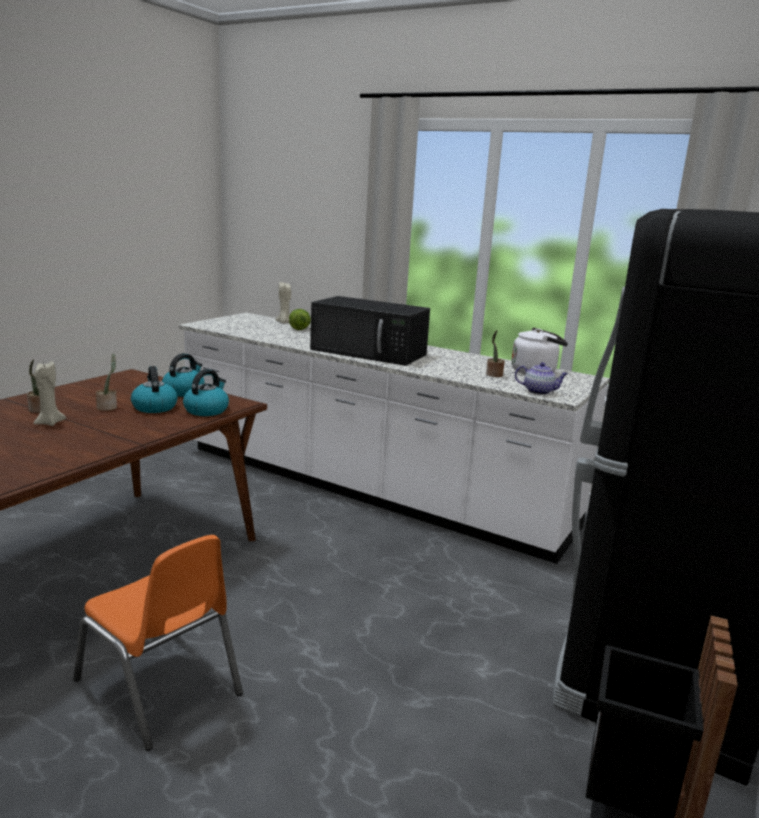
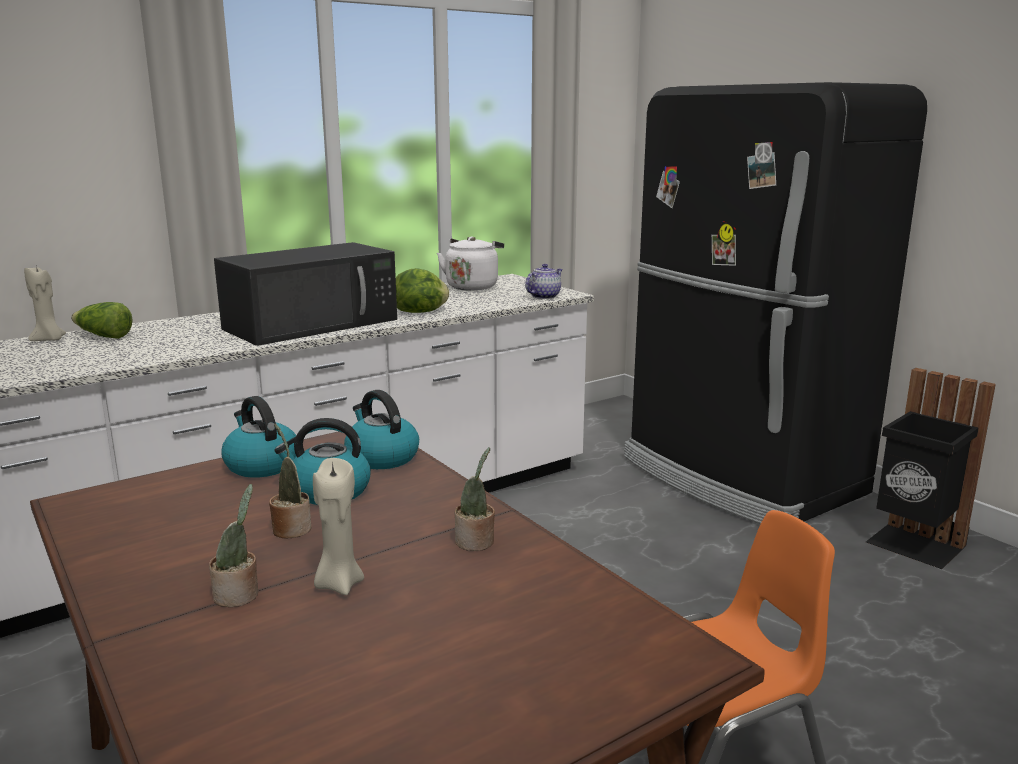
camera: 65 degrees left, 0 degrees up
(433, 368) = (420, 312): none -> lettuce
(493, 375) = (470, 299): potted plant -> potted plant (476, 542)

